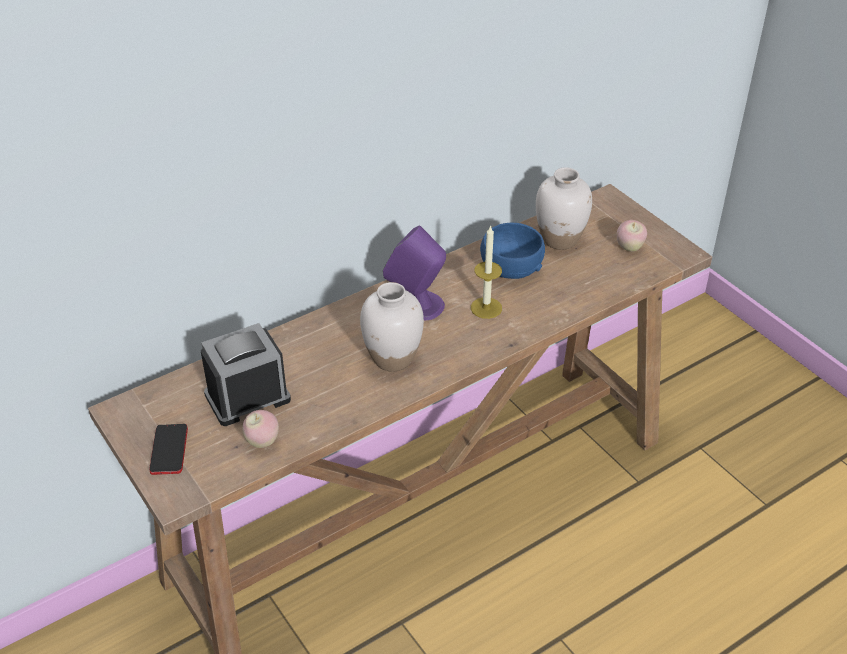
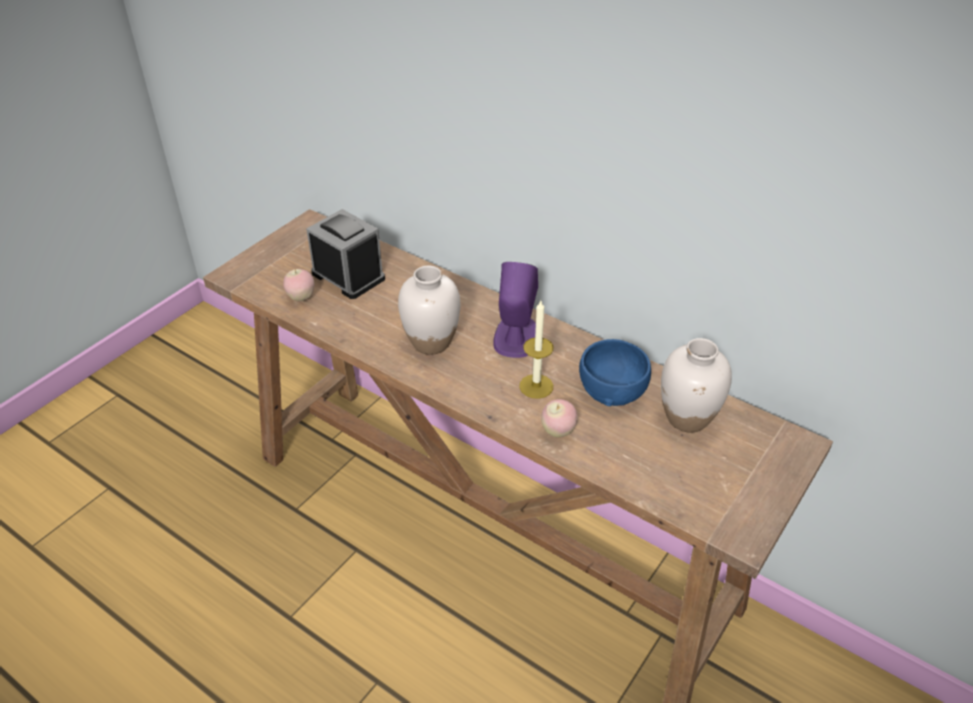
camera: 70 degrees right, 0 degrees up
(169, 450) = (277, 256): phone -> none
(629, 248) = (715, 482): apple -> apple (558, 431)

